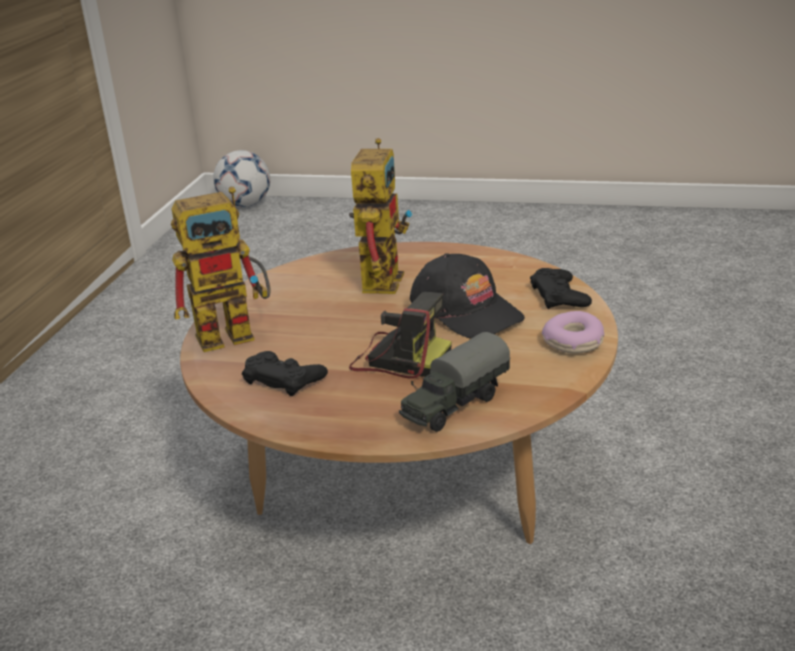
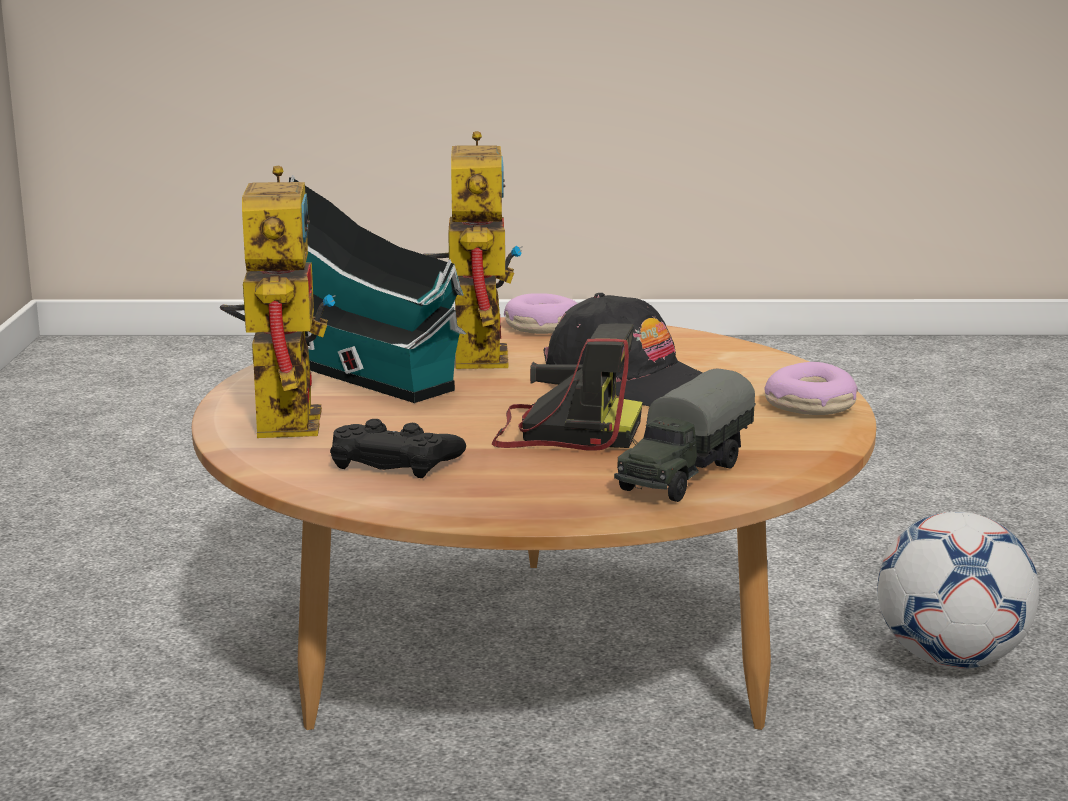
camera: 15 degrees left, 10 degrees down
(236, 332) = (280, 416): toy robot -> toy robot turned 60 degrees counterclockwise
(245, 205) = (111, 347): football -> football (950, 659)
(306, 298) = (370, 377): none -> toy house
(436, 255) = (542, 327): none -> donut
(559, 296) = (756, 362): black game controller -> none

